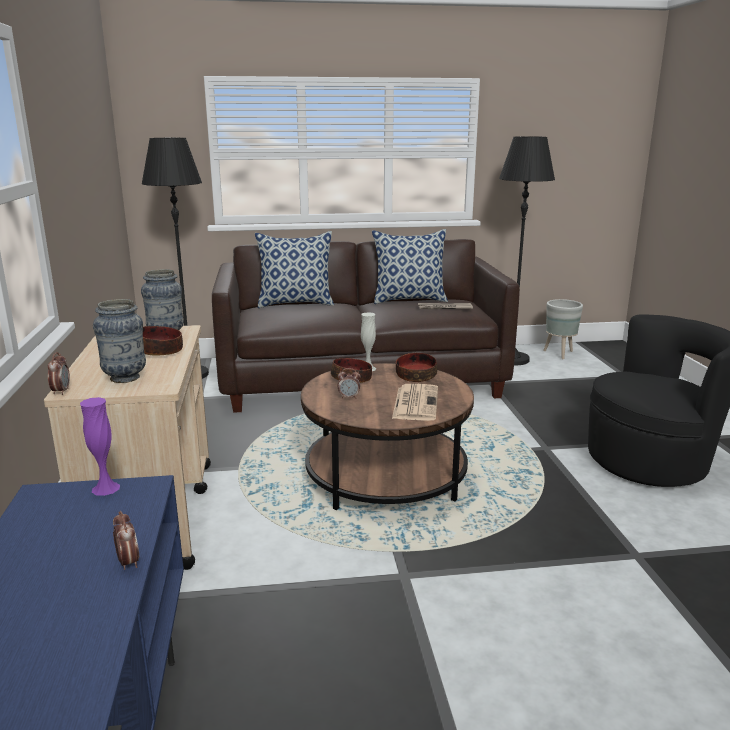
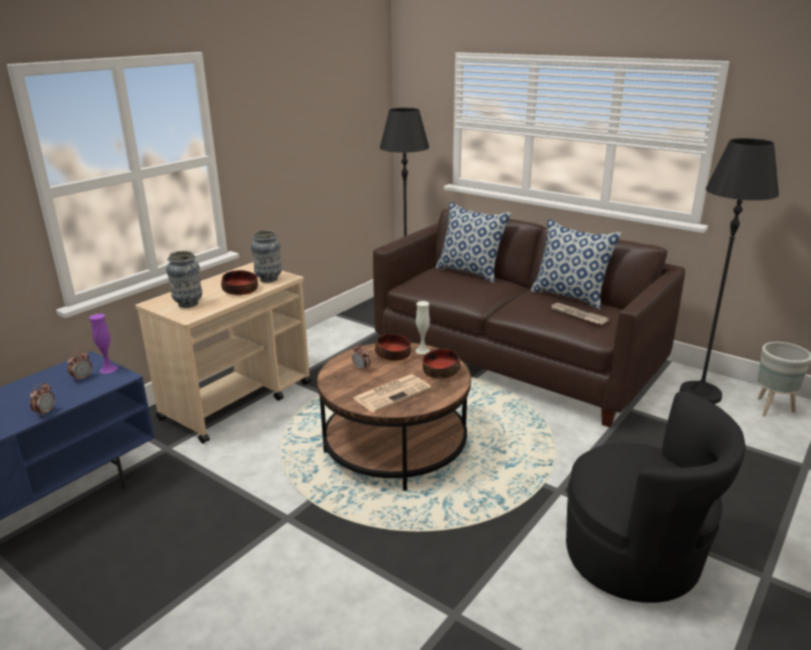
camera: 45 degrees right, 5 degrees up
(61, 391) = (150, 302): alarm clock -> alarm clock (82, 378)

